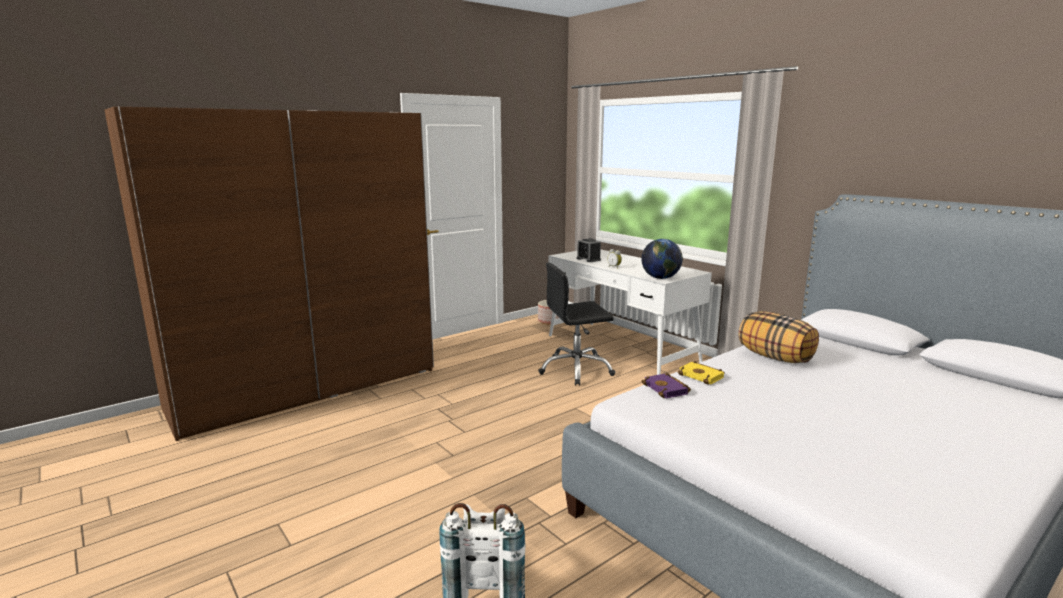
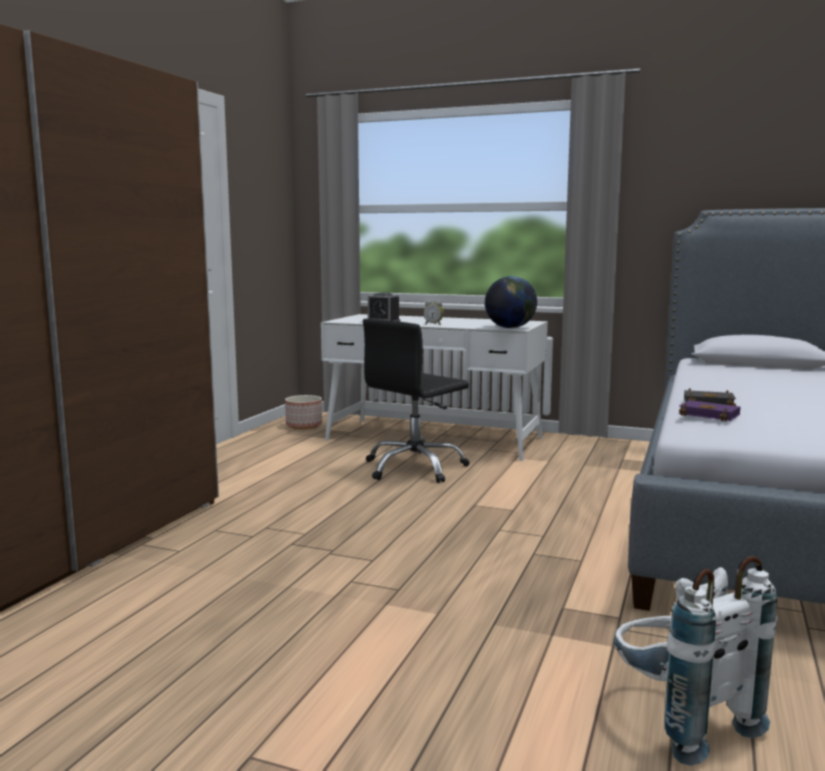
camera: 30 degrees left, 5 degrees down
(702, 376) = (710, 402): yellow book -> black book
(775, 357) = (731, 382): pillow -> none

